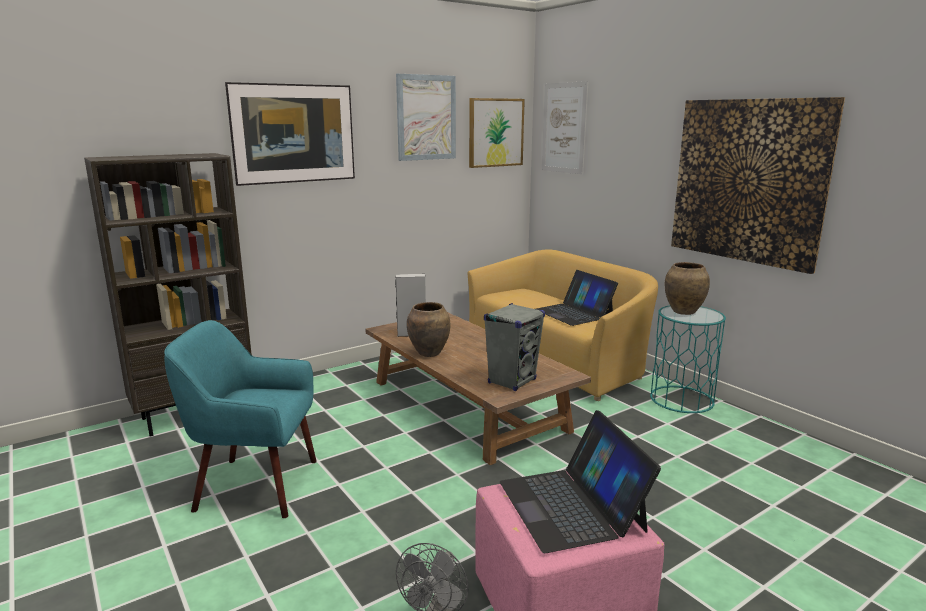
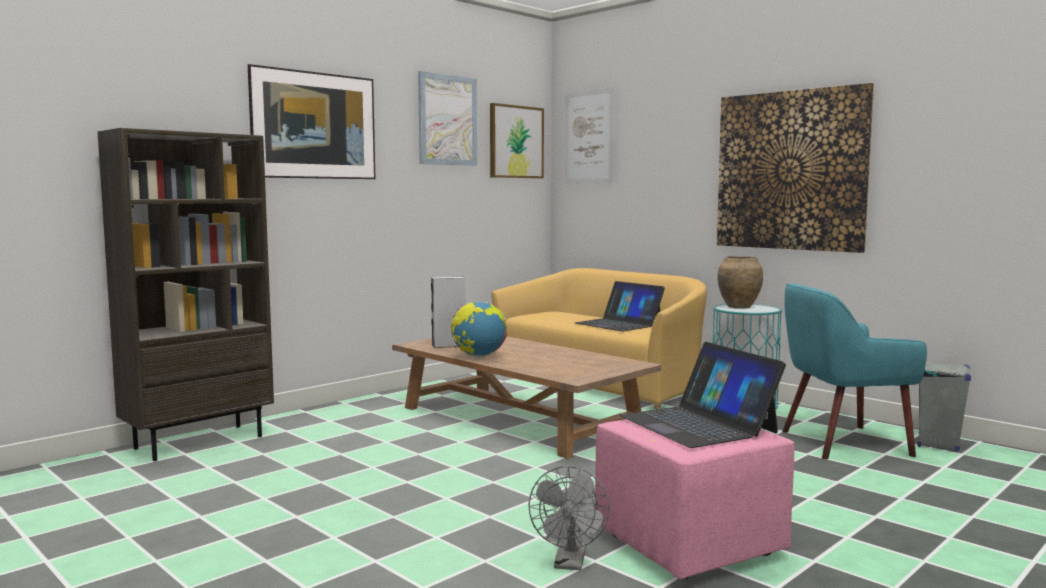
camera: 10 degrees left, 10 degrees down
(255, 485) = (310, 488): turquoise armchair -> turquoise armchair (843, 442)
(429, 353) = (479, 356): brown vase -> globe
(512, 381) = (581, 370): grey speaker -> grey speaker (938, 444)

